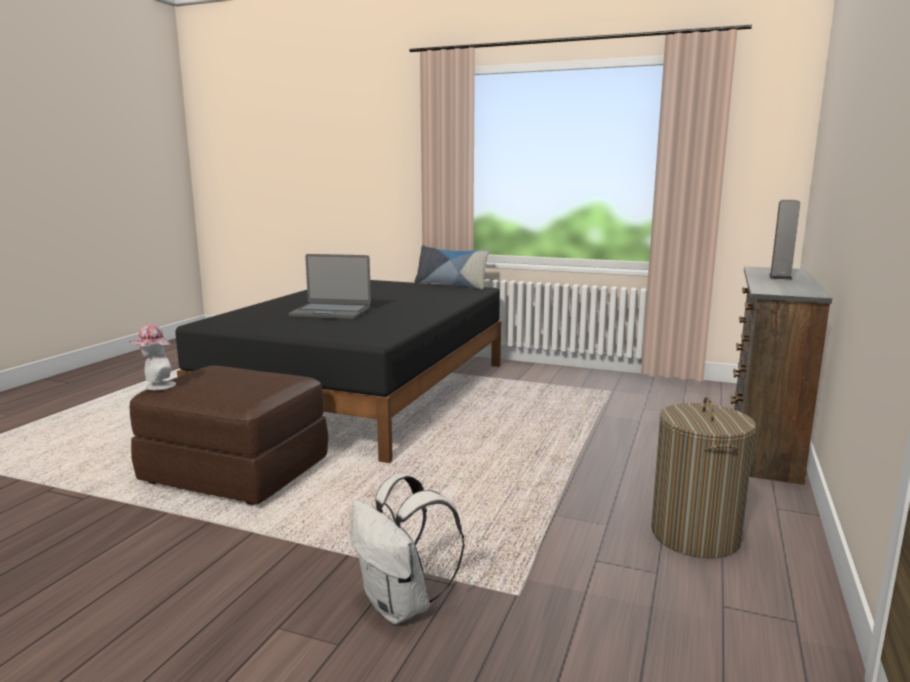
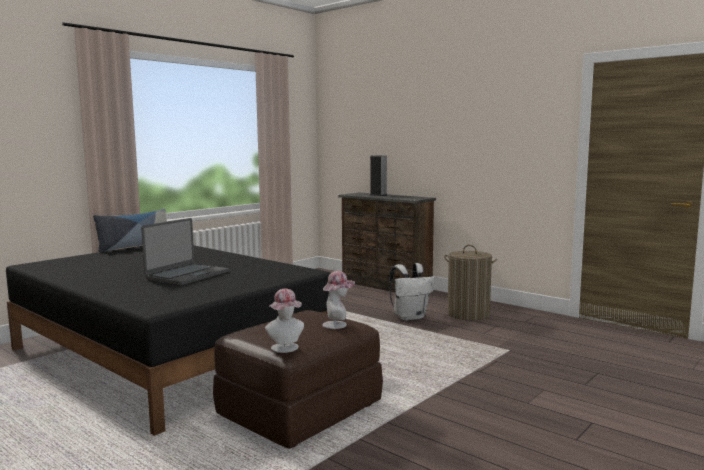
camera: 70 degrees left, 5 degrees down
(240, 393) = (338, 324): none -> hat
(402, 606) = (513, 373): white backpack -> white backpack (410, 317)

